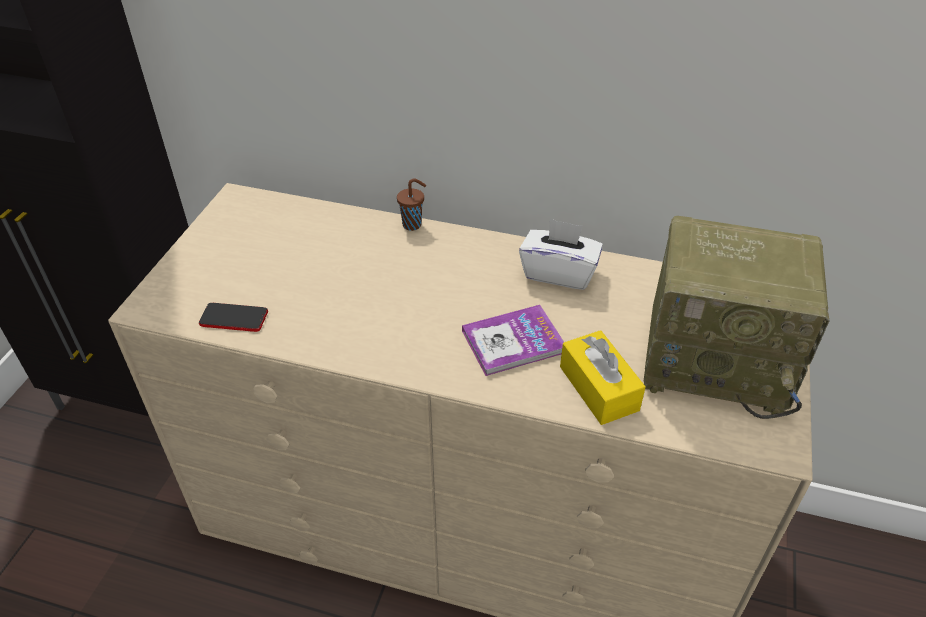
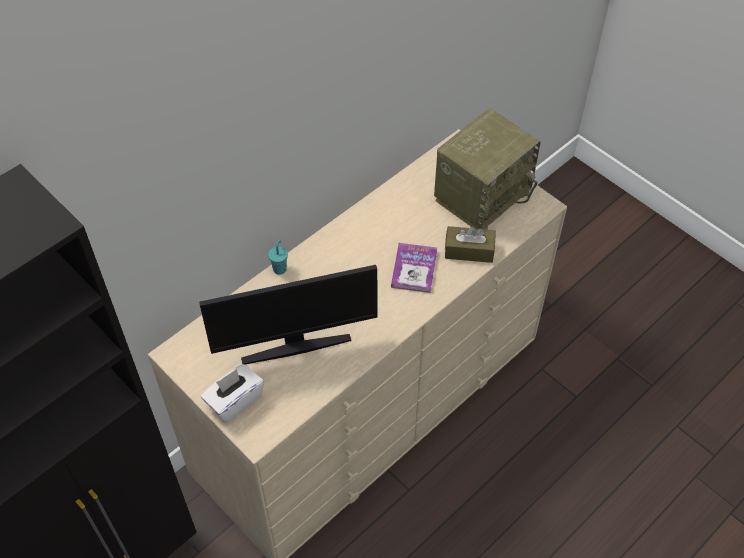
camera: 60 degrees left, 10 degrees up
(234, 318) = (302, 393): phone -> none
(304, 283) = (295, 346): none -> monitor
(413, 225) = (280, 268): brown cup -> turquoise cup
(559, 273) = (375, 221): white tissue box -> white tissue box (234, 401)
(598, 388) = (469, 251): yellow tissue box -> brown tissue box

